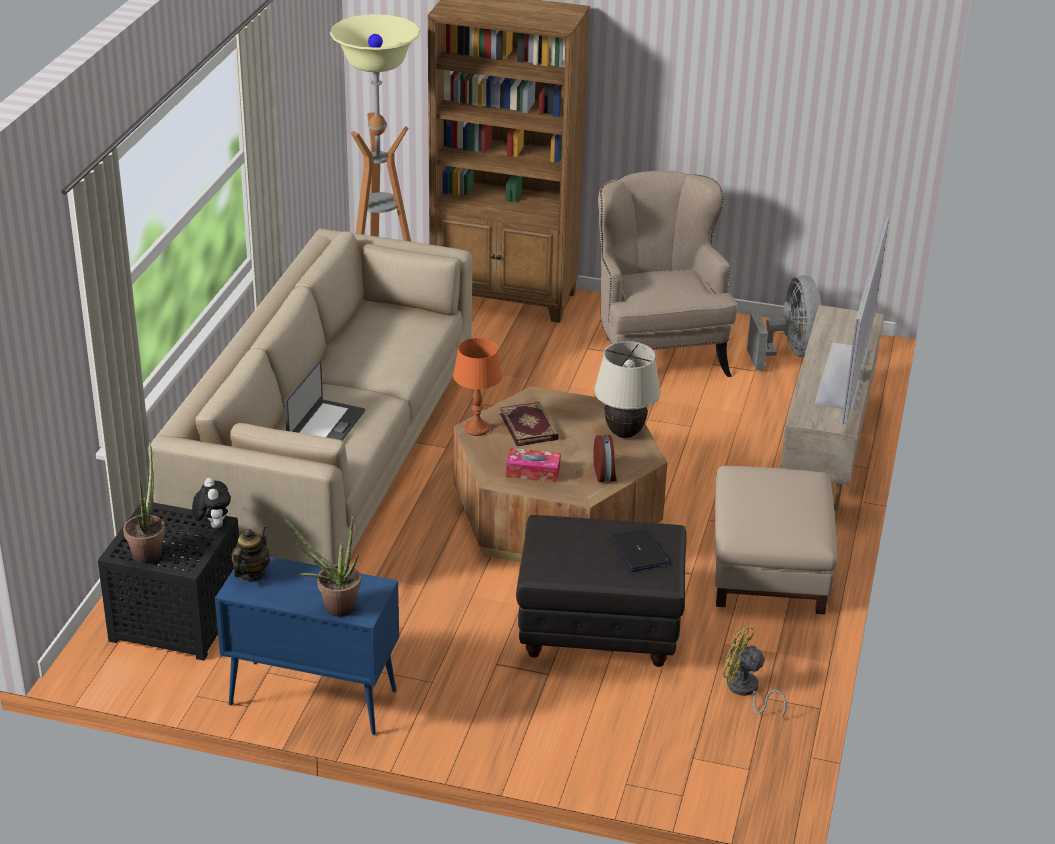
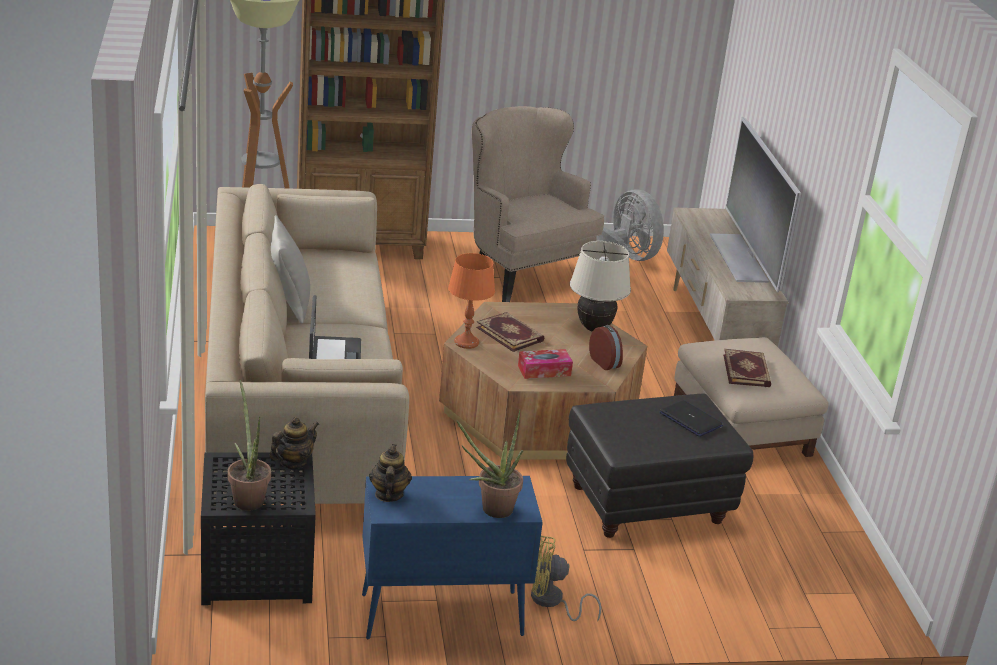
camera: 25 degrees left, 5 degrees down
(213, 525) = (293, 462): plush toy -> teapot
(327, 361) = (289, 303): none -> grey pillow
(745, 691) = (801, 529): yellow fan -> yellow fan (551, 602)
(761, 508) = (747, 371): none -> book

